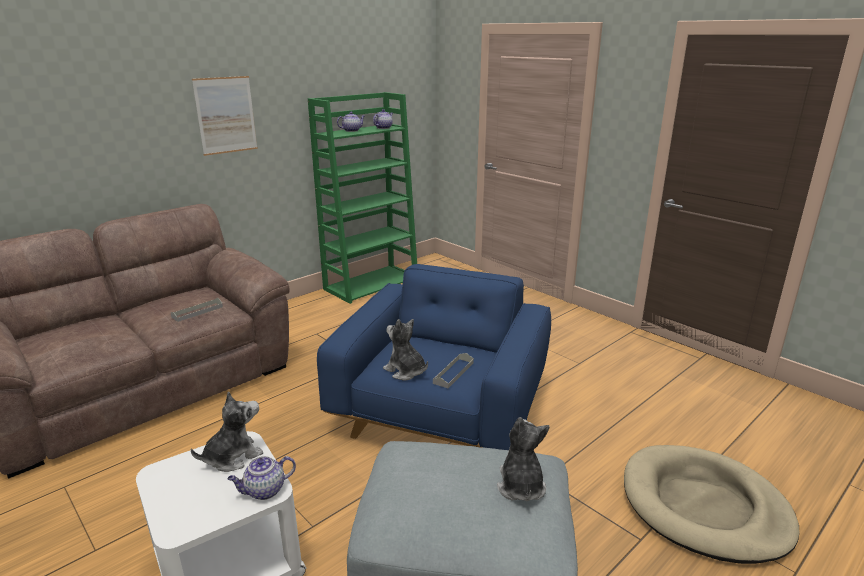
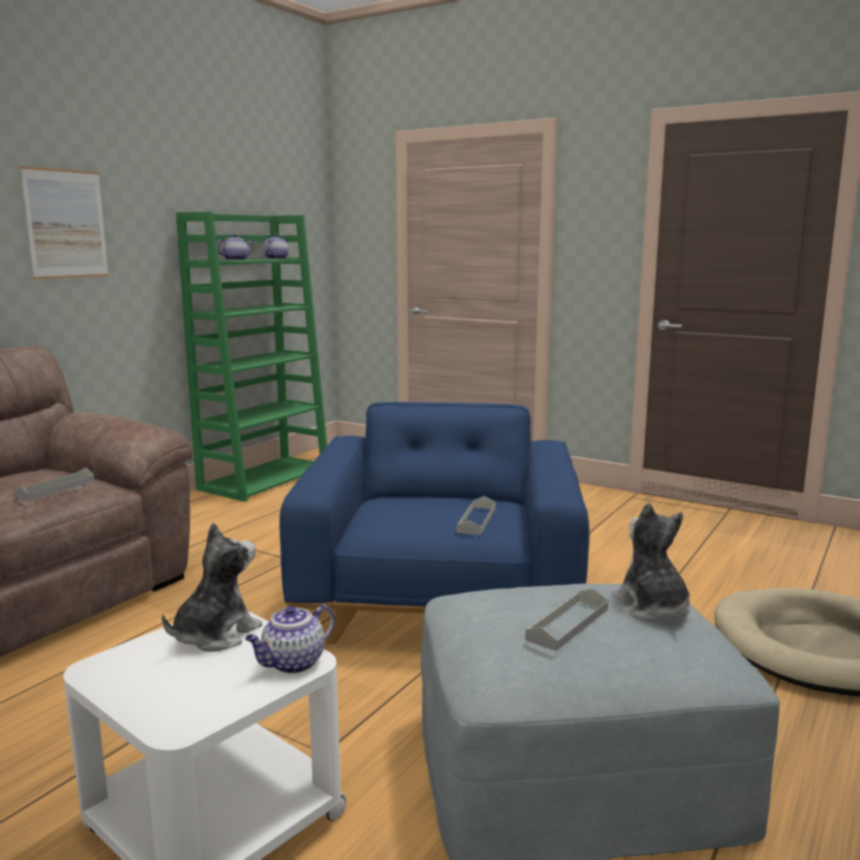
camera: 15 degrees left, 10 degrees down
(405, 371) = (410, 525): plush toy -> none
(449, 492) = (568, 624): none -> grey tray

